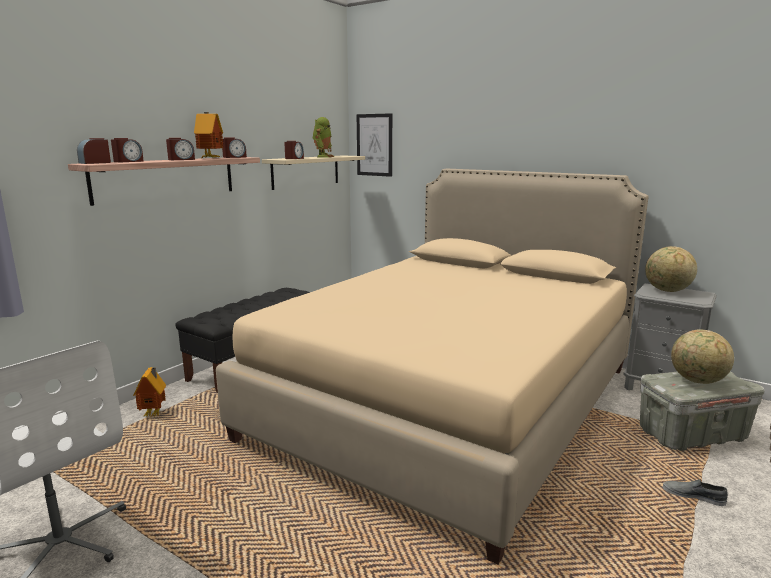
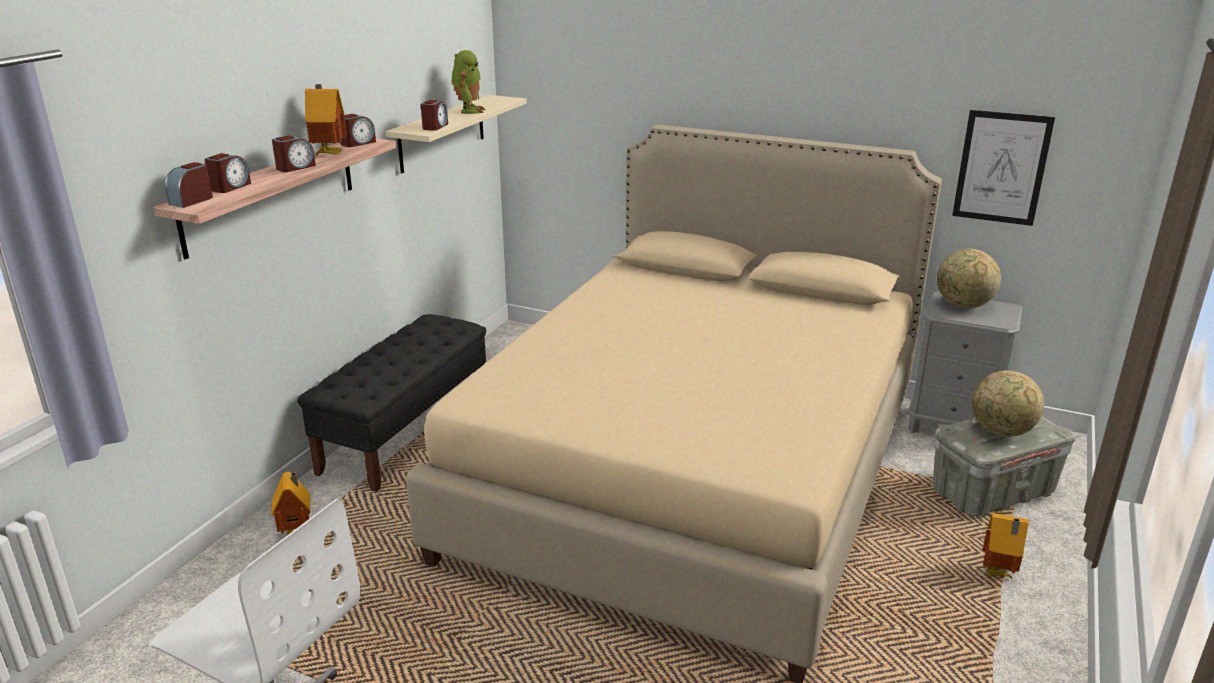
camera: 10 degrees left, 10 degrees up
(374, 145) = (538, 79): picture -> picture (1001, 168)
(693, 496) = (998, 574): grey shoe -> toy house

